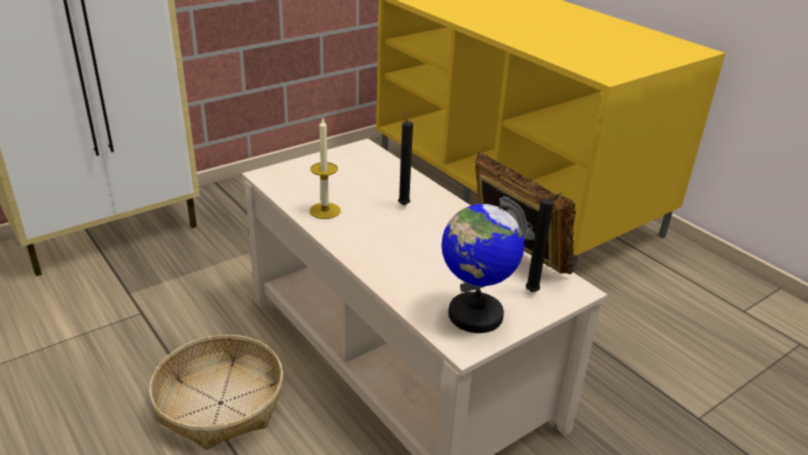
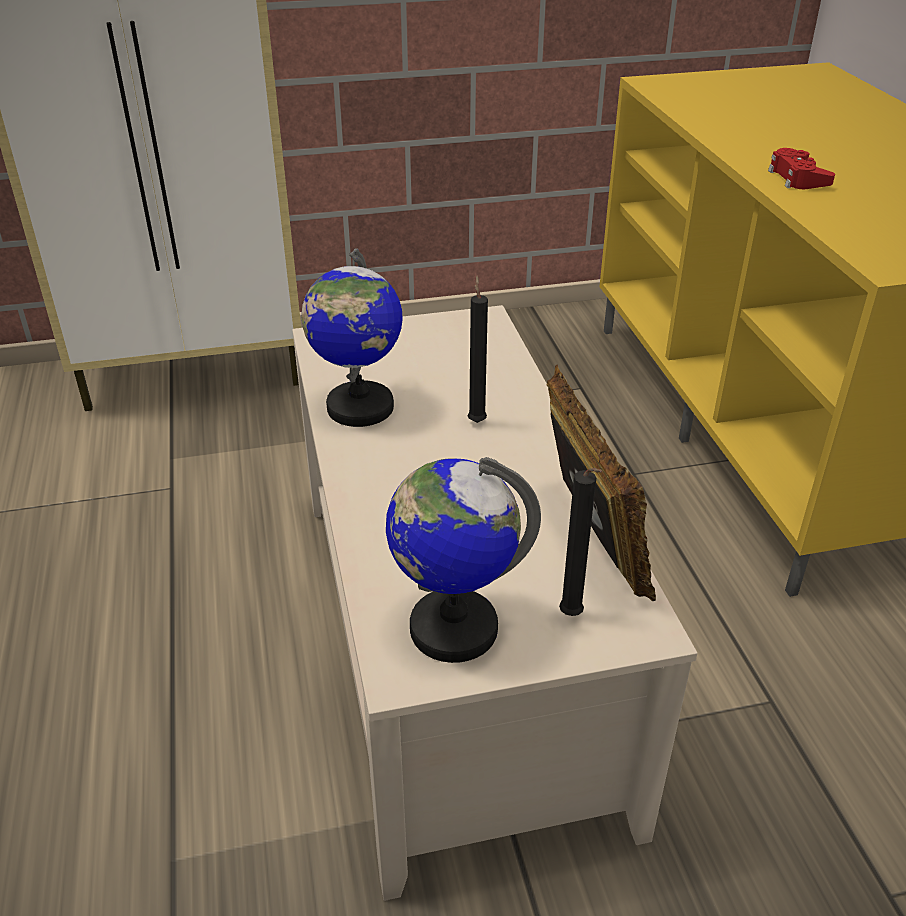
camera: 25 degrees right, 5 degrees up
(220, 403) = (192, 637): basket -> none
(325, 210) = (359, 407): candle -> globe
(525, 38) = (797, 178): none -> red game controller

